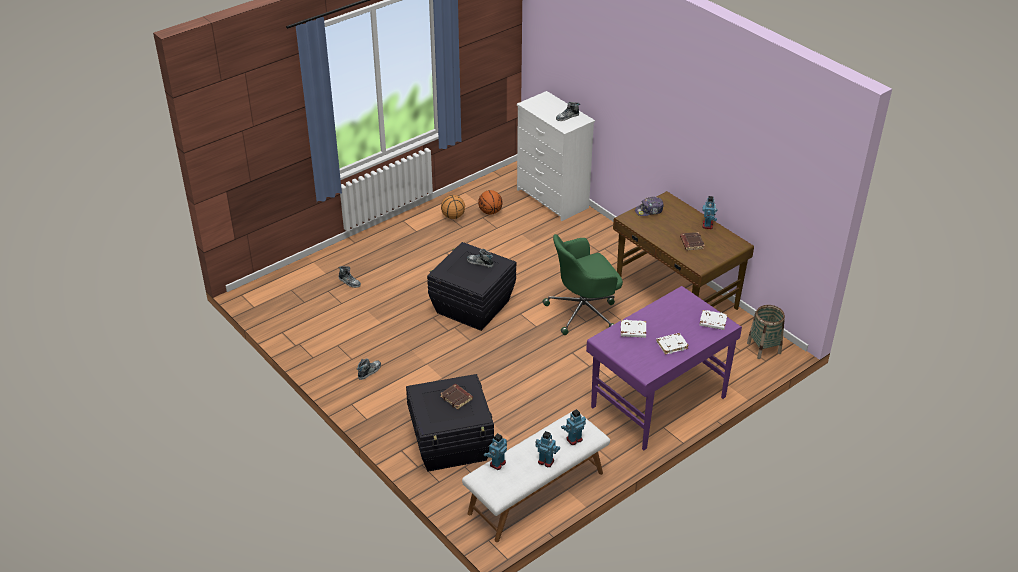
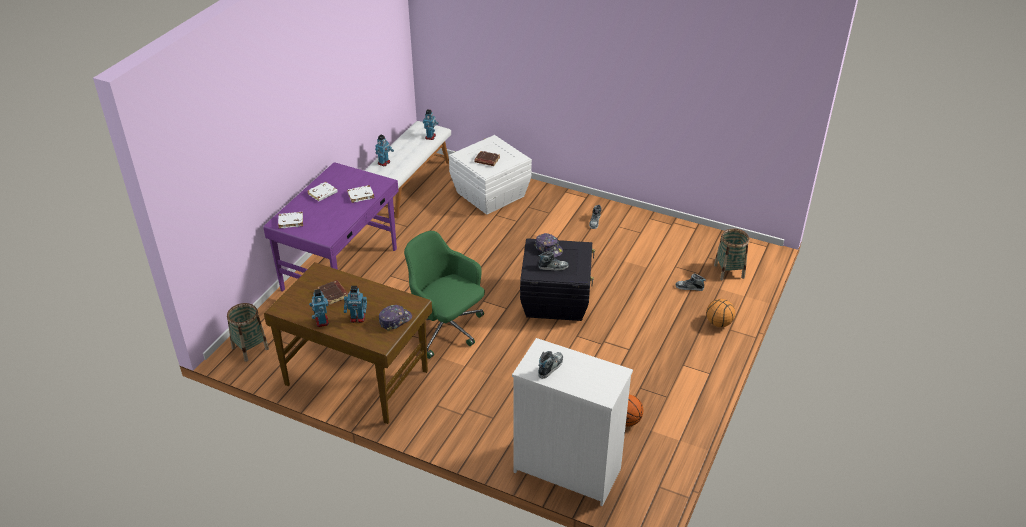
camera: 155 degrees right, 0 degrees up
(301, 284) = (729, 271): none -> basket
(451, 444) = (489, 194): black storage box -> white storage box
(453, 216) = (662, 399): basketball -> basketball (718, 323)
(471, 279) = (548, 249): none -> cap
(546, 461) = (397, 146): toy robot -> toy robot (357, 318)
(583, 312) = (446, 329): green office chair -> green office chair turned 90 degrees counterclockwise

